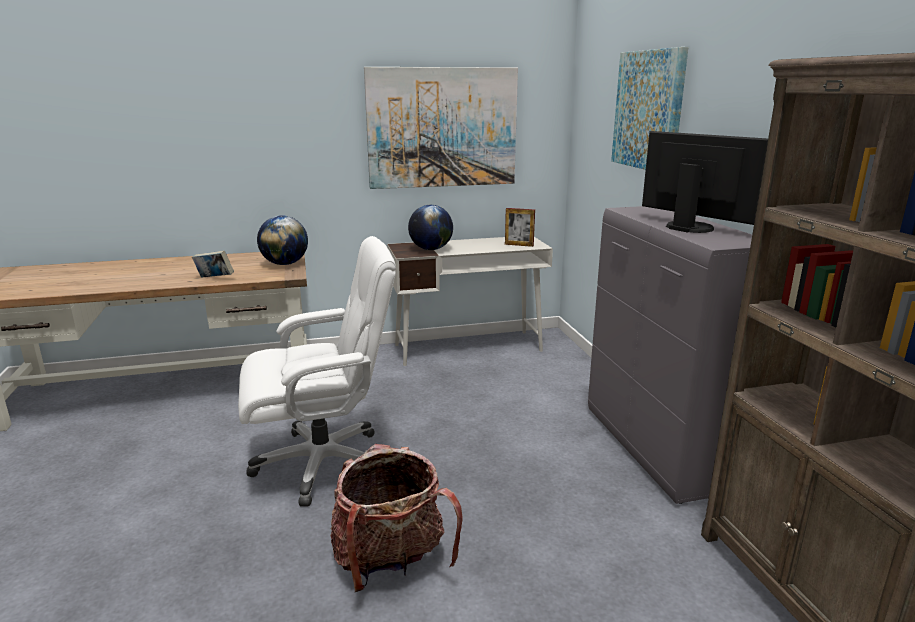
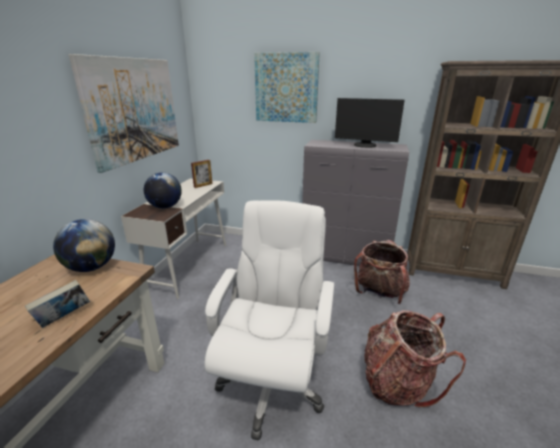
camera: 60 degrees left, 5 degrees up
(593, 508) = (380, 292): none -> backpack
(691, 227) = (364, 145): monitor -> monitor turned 150 degrees counterclockwise

